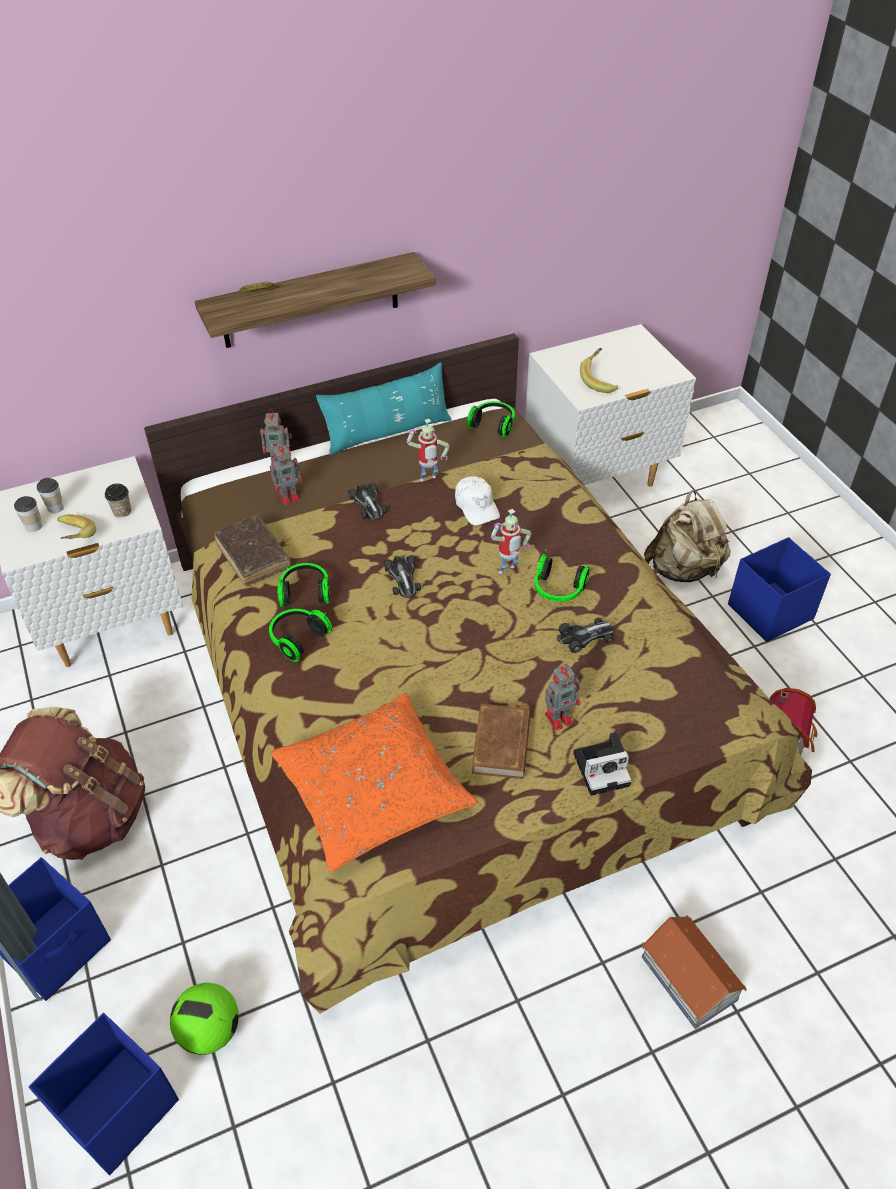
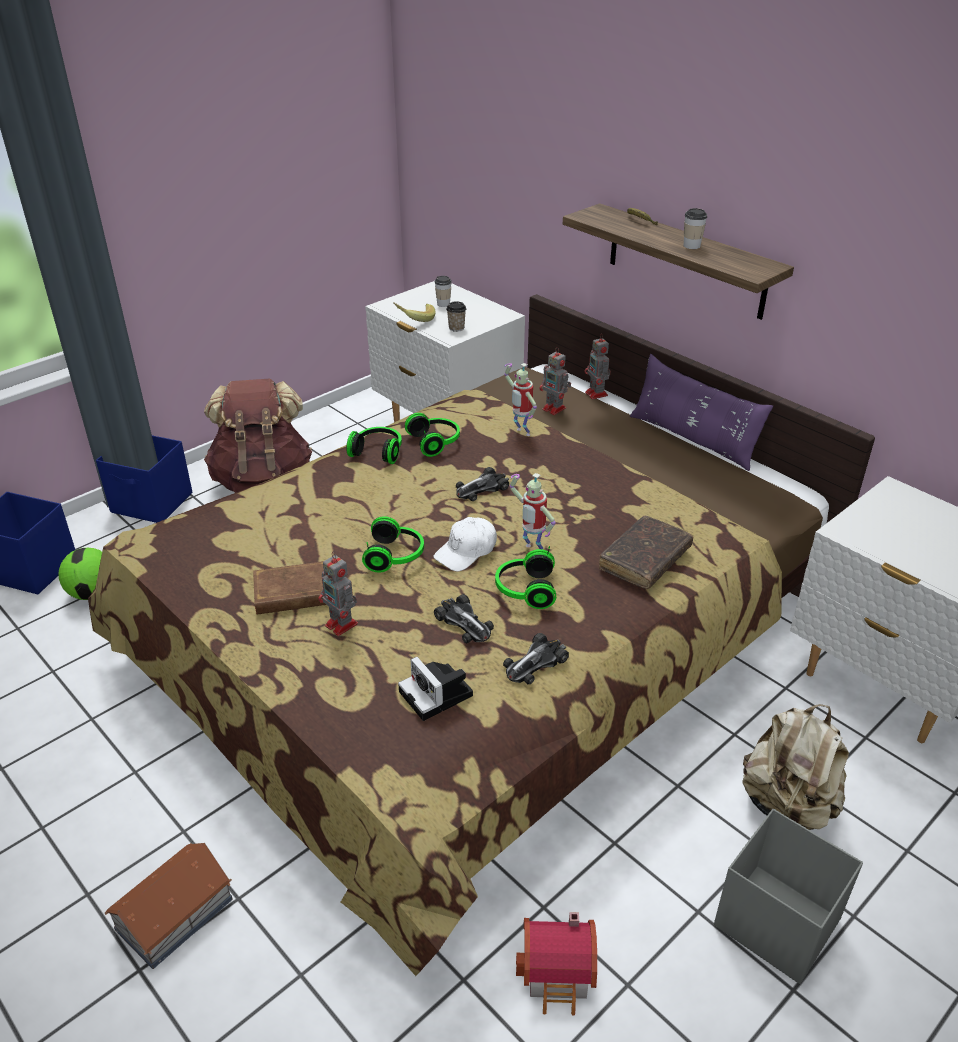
camera: 70 degrees right, 10 degrees down
(34, 526) = (418, 302): cup -> cup (691, 246)
(253, 556) = (463, 408): brown book -> brown book (644, 560)
(368, 504) = (570, 447): toy car -> toy car (535, 663)
(372, 790) = (223, 531): orange pillow -> none
(387, 432) = (692, 439): turquoise pillow -> purple pillow
(428, 480) = (632, 472): toy robot -> toy robot (521, 433)
(476, 506) = (616, 510): white cap -> white cap (466, 551)
(493, 424) = (767, 499): headphones -> headphones (396, 556)
(600, 380) = (893, 537): banana -> none
(603, 768) = (285, 669): camera -> camera (438, 695)
(769, 612) = (775, 921): blue storage box -> grey storage box

